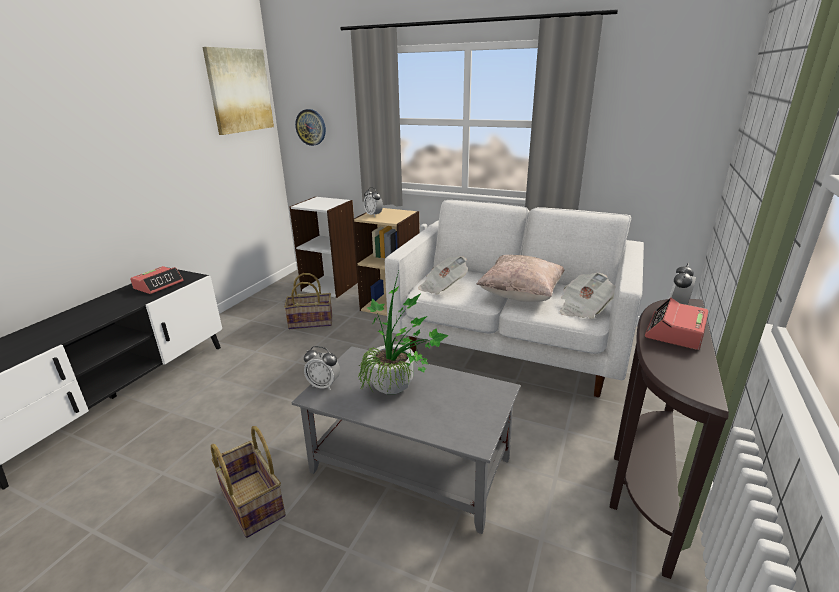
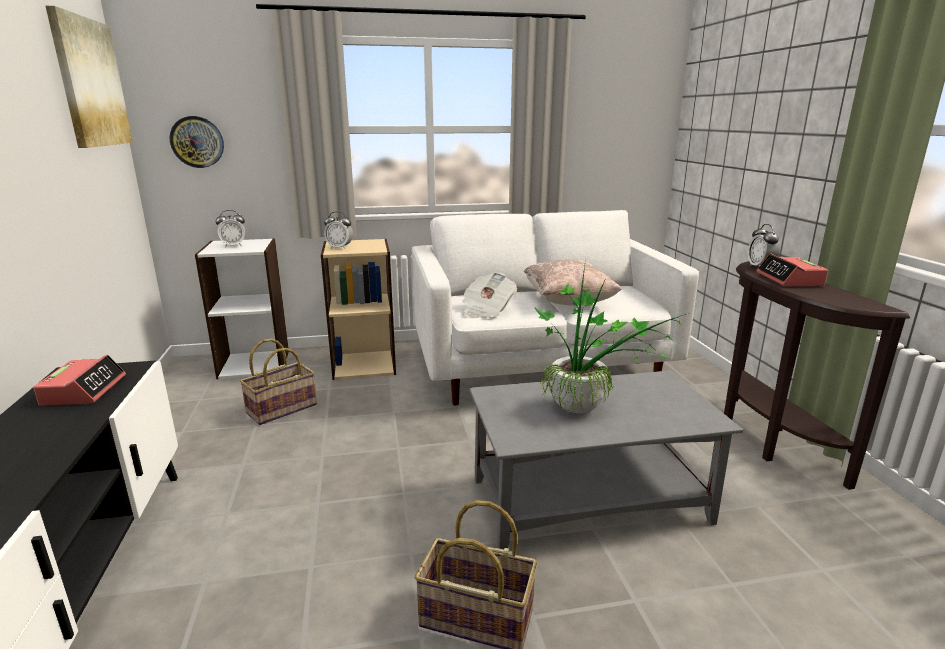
camera: 35 degrees left, 5 degrees down
(324, 385) = (506, 429): alarm clock -> alarm clock (233, 246)
(583, 309) = (634, 301): newspaper -> none

